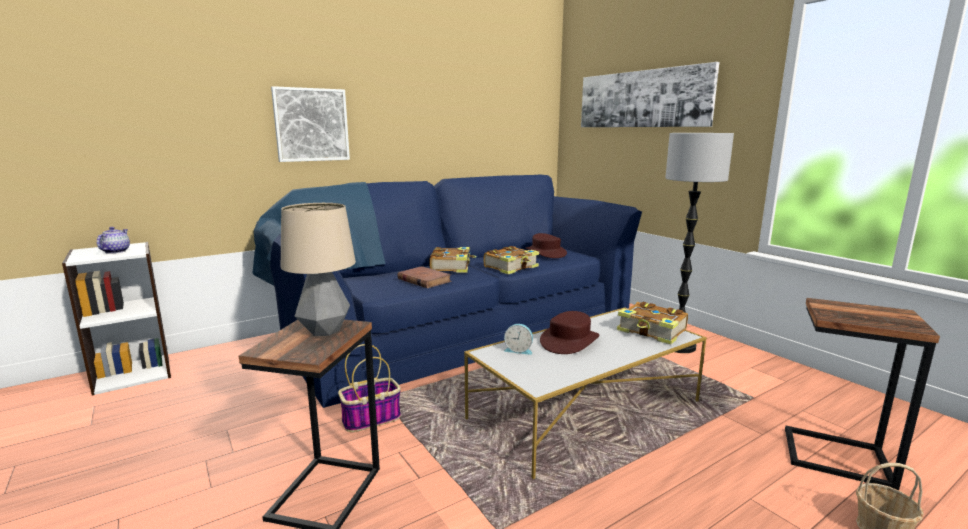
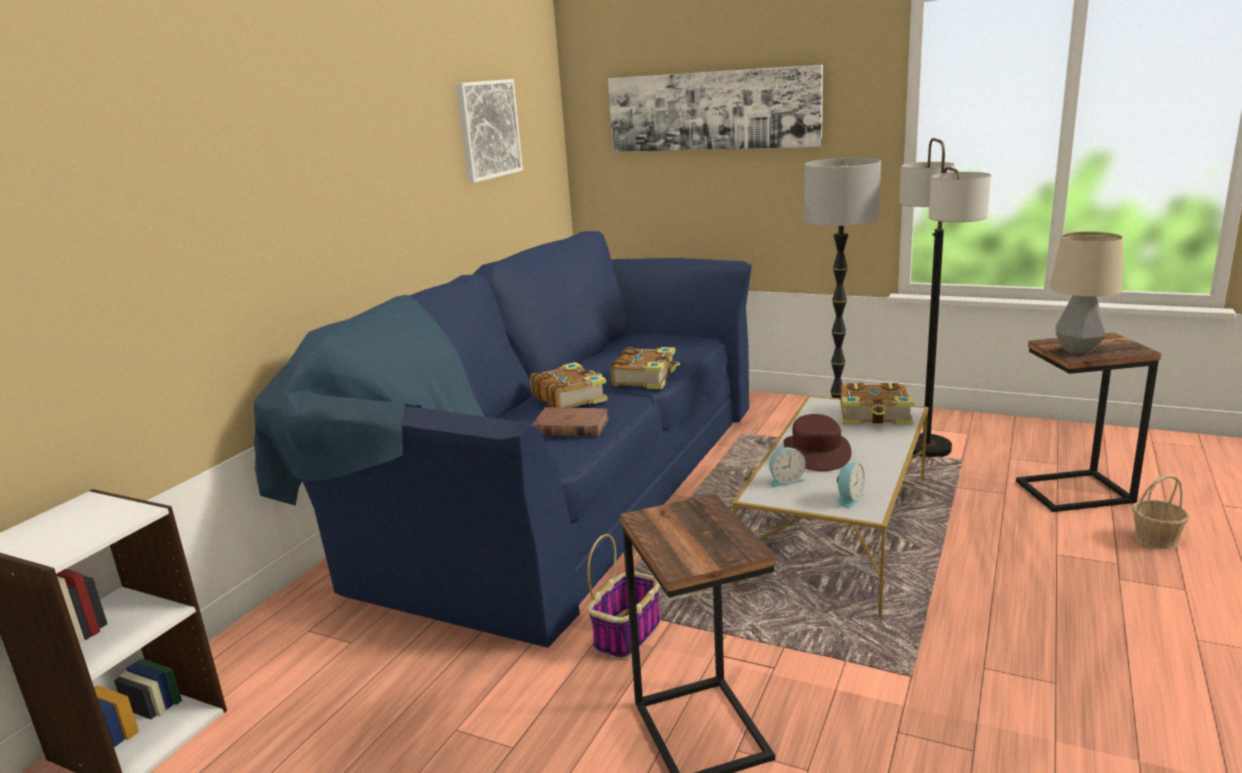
camera: 30 degrees left, 5 degrees up
(115, 251) = (89, 522): teapot -> none
(311, 125) = (292, 213): picture -> picture (488, 129)
(324, 331) = (692, 521): table lamp -> table lamp (1078, 350)
(540, 374) = (848, 498): none -> alarm clock
(545, 252) = (646, 345): brown hat -> none
(732, 380) = (926, 448): none -> floor lamp

